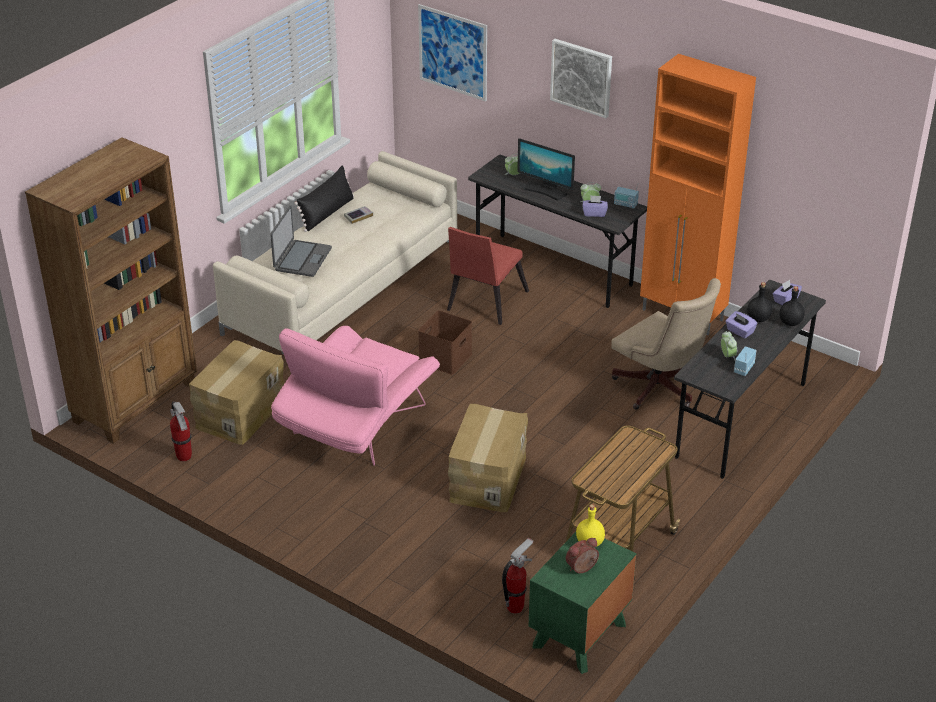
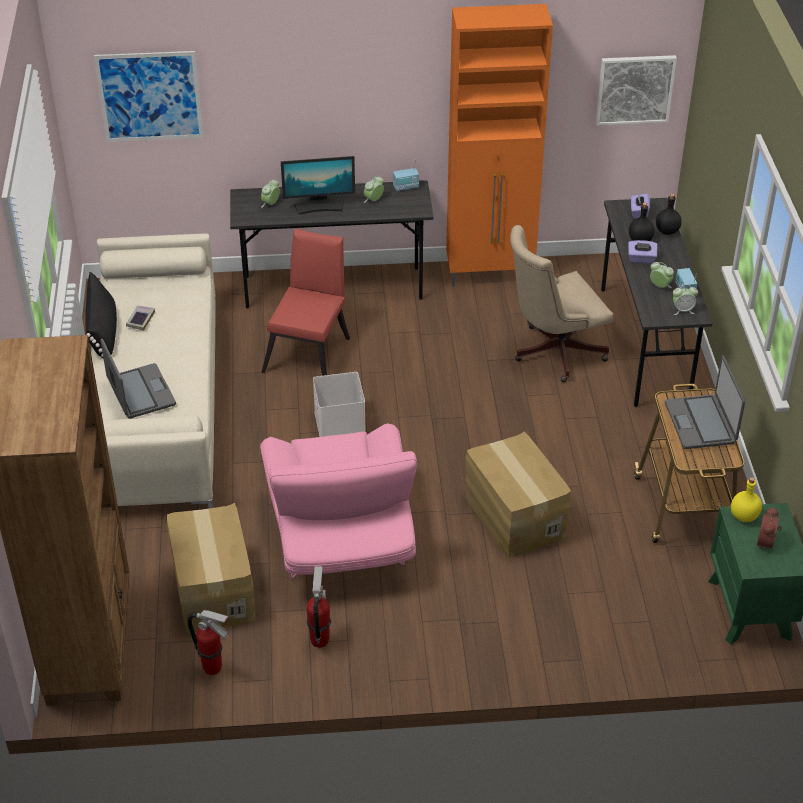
camera: 40 degrees left, 5 degrees up
(445, 357) = (338, 423): brown storage box -> white storage box
(484, 303) = (310, 351): red chair -> red chair turned 150 degrees counterclockwise
(515, 607) = (675, 618): fire extinguisher -> fire extinguisher (320, 640)
(581, 77) = (328, 70): picture -> picture (635, 89)
(594, 213) = (390, 208): purple tissue box -> none
(631, 461) = (701, 423): none -> laptop
(660, 390) = (553, 352): beige office chair -> beige office chair turned 150 degrees clockwise
(722, 380) = (682, 310): none -> alarm clock

